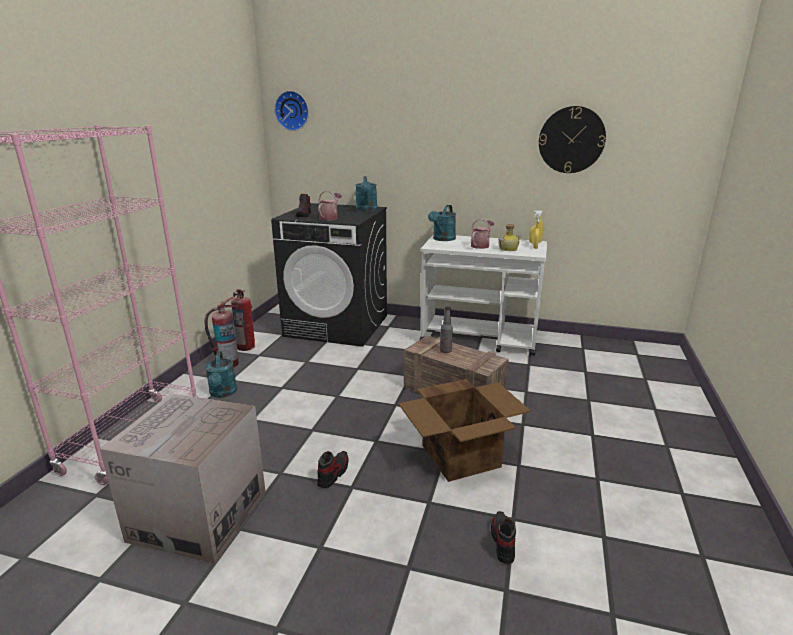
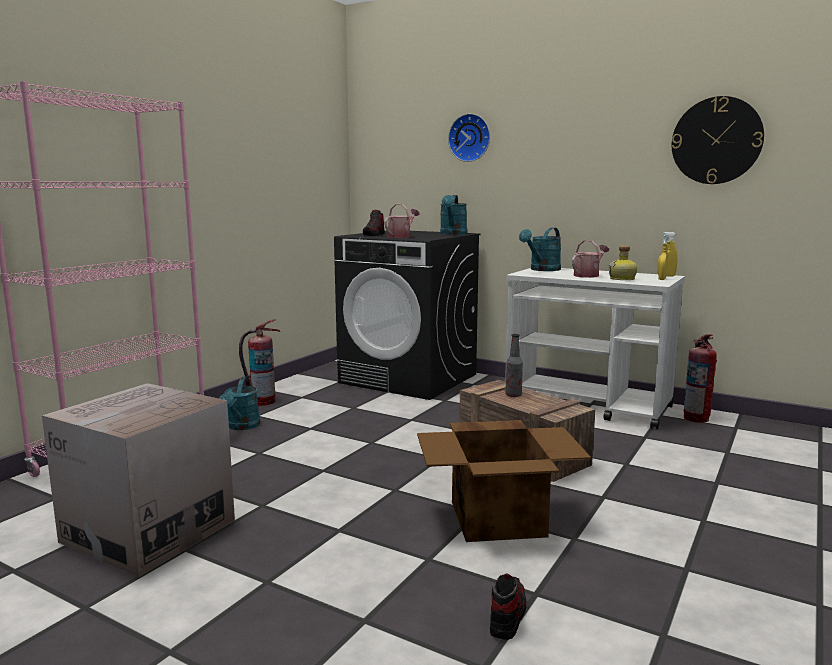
camera: 15 degrees right, 10 degrees down
(246, 347) = (292, 388): fire extinguisher -> fire extinguisher (696, 418)
(292, 110) = (380, 123): wall clock -> wall clock (470, 138)
(333, 473) = (324, 514): shoe -> none

